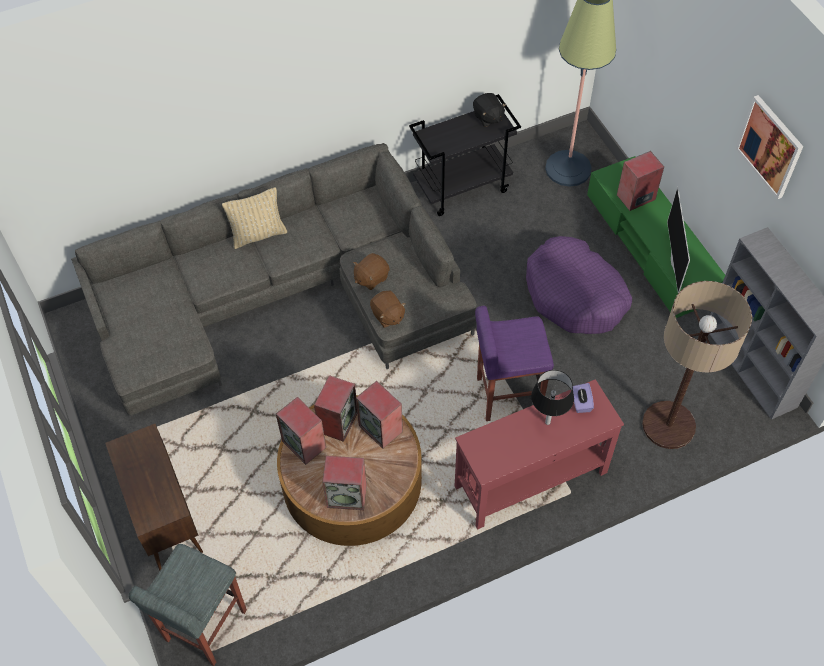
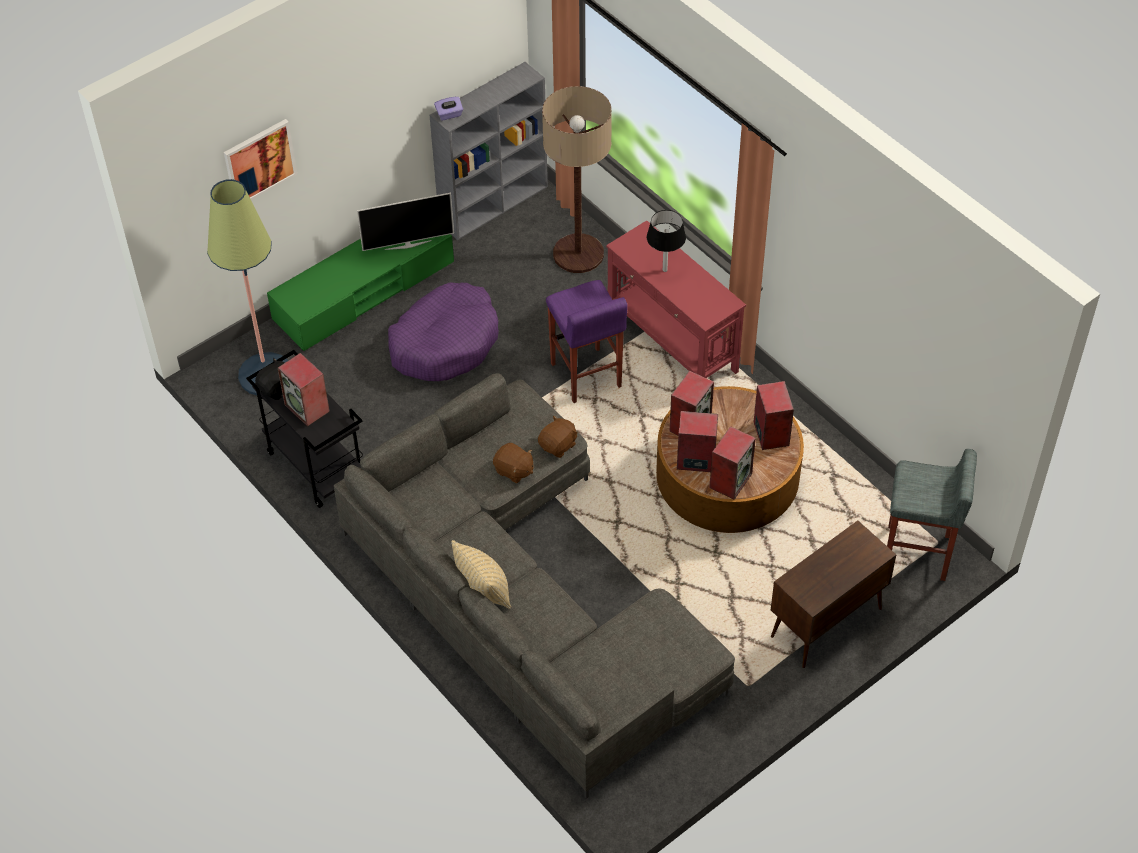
camera: 105 degrees left, 5 degrees down
(581, 403) = (635, 251): purple tissue box -> purple tissue box (449, 114)
(635, 198) = (328, 284): speaker -> speaker (308, 408)
(770, 146) = (392, 71): picture -> picture (259, 162)

